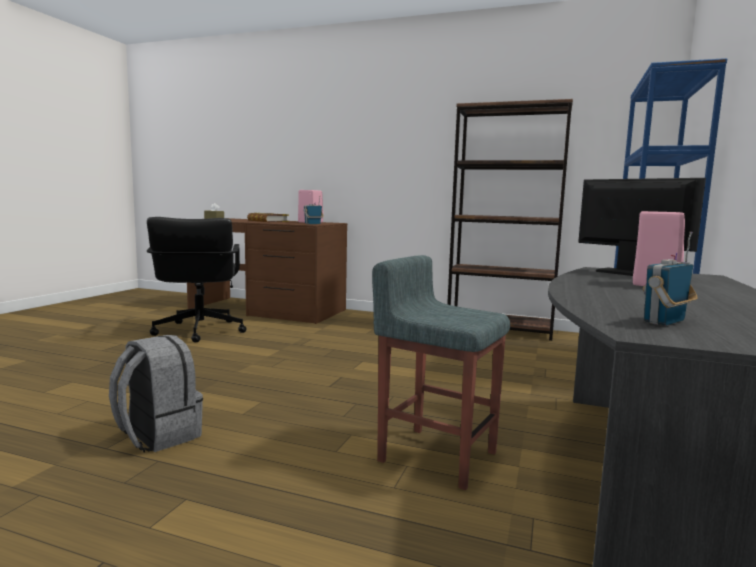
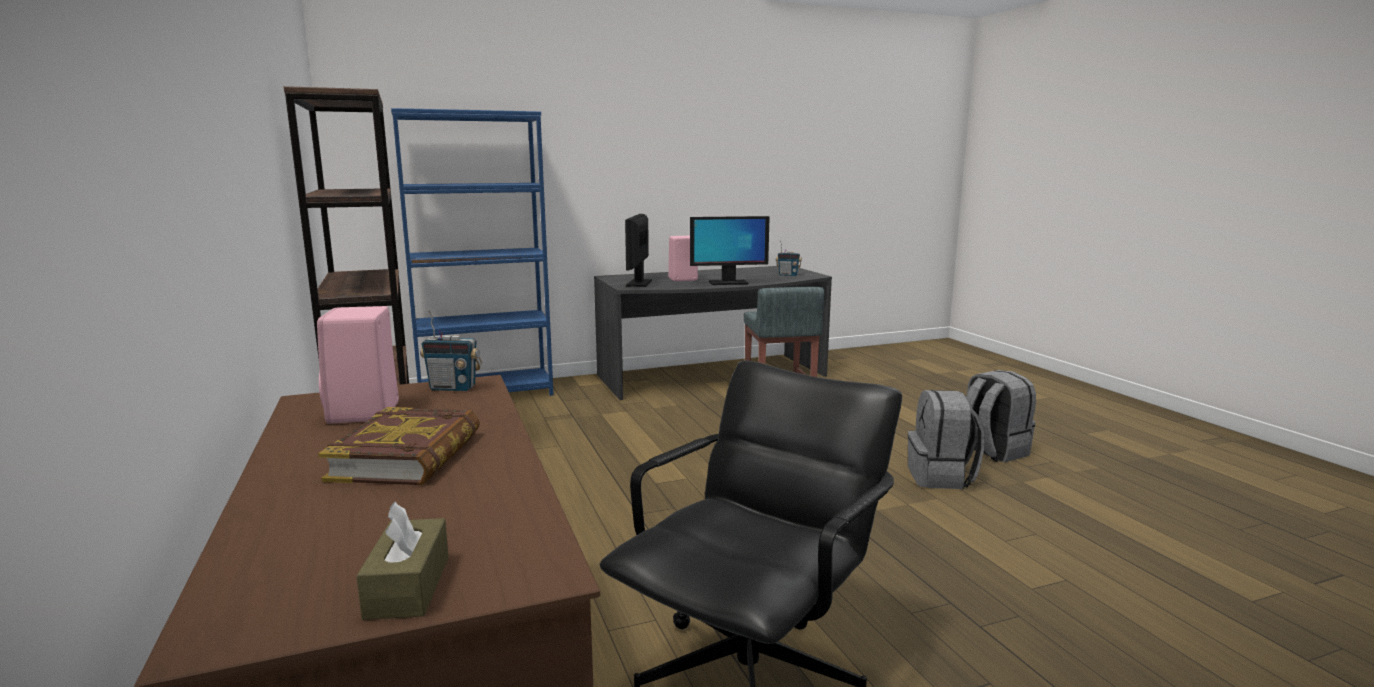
camera: 130 degrees left, 5 degrees up
(94, 505) = (991, 451): none -> grey backpack
(590, 288) = (728, 283): none -> monitor

